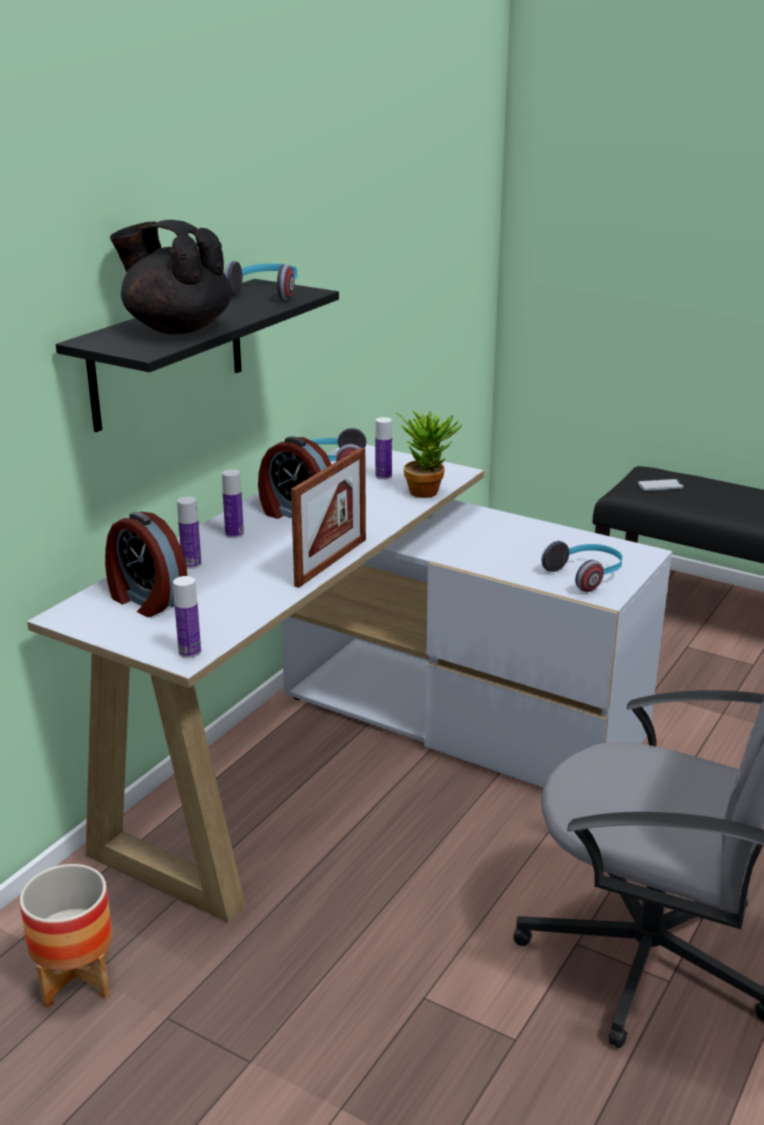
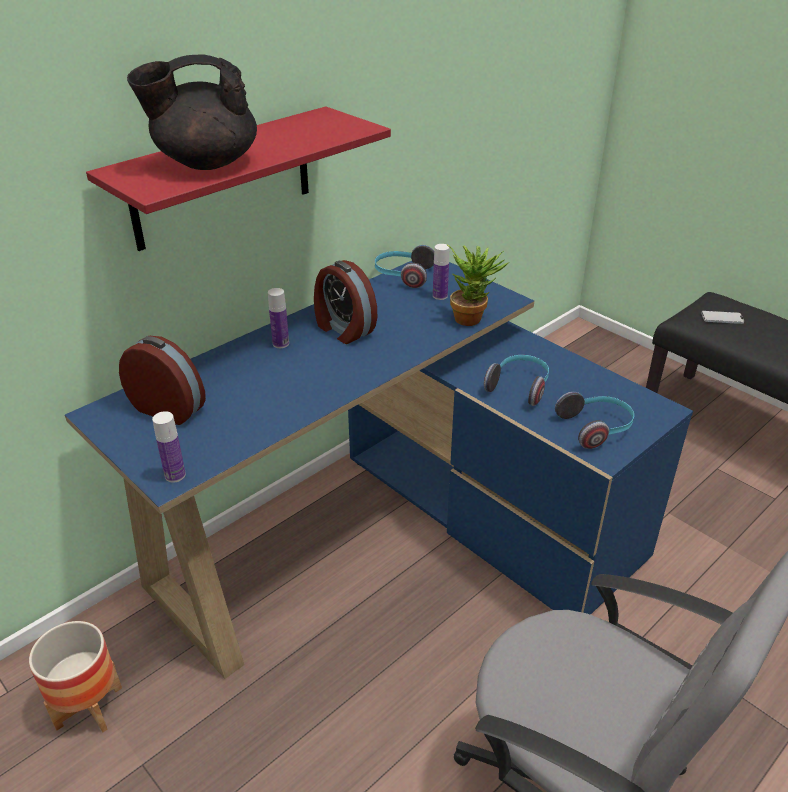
camera: 15 degrees right, 10 degrees up
(145, 600) = (169, 408): alarm clock -> alarm clock turned 150 degrees clockwise
(168, 354) = (222, 178): black shelf -> red shelf
(177, 328) = (205, 163): black teapot -> black teapot turned 60 degrees counterclockwise
(191, 564) = (228, 372): bottle -> none
(267, 293) = (322, 125): headphones -> headphones (519, 387)
(331, 562) = (348, 389): picture frame -> none
(364, 757) = (394, 533): white desk -> blue desk

